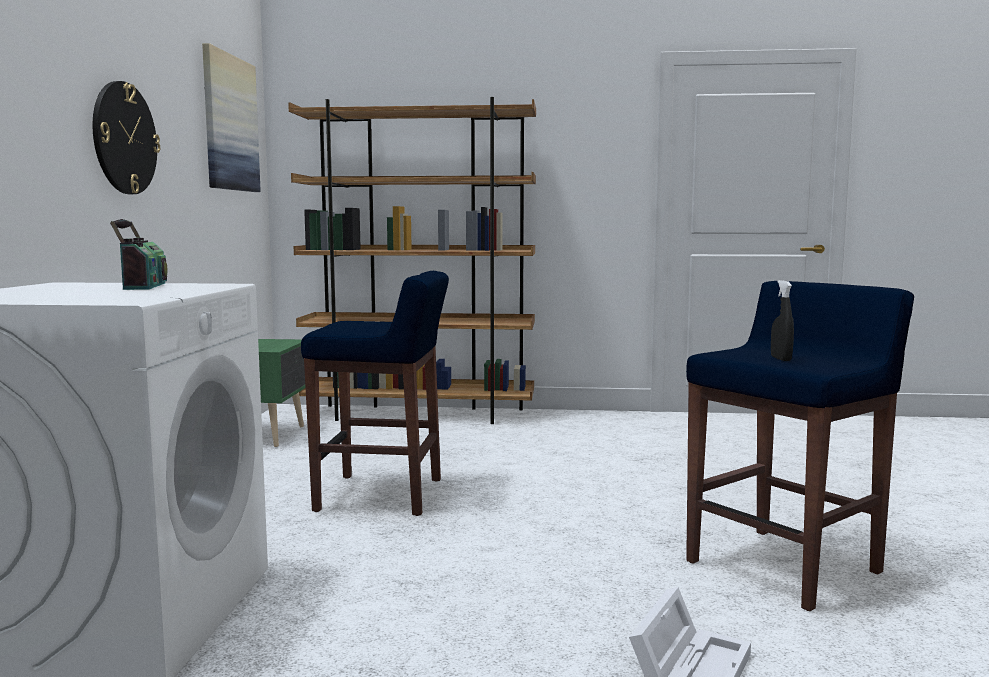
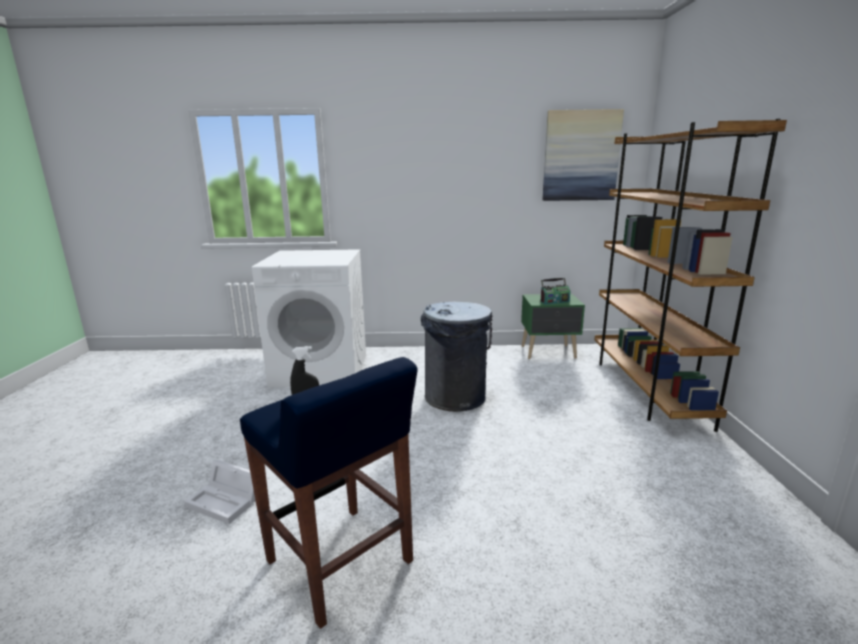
camera: 85 degrees right, 10 degrees up
(124, 138) = (452, 181): wall clock -> none
(142, 286) = (332, 257): radio -> radio (554, 301)
(382, 495) = (455, 398): blue stool -> grey trash can

